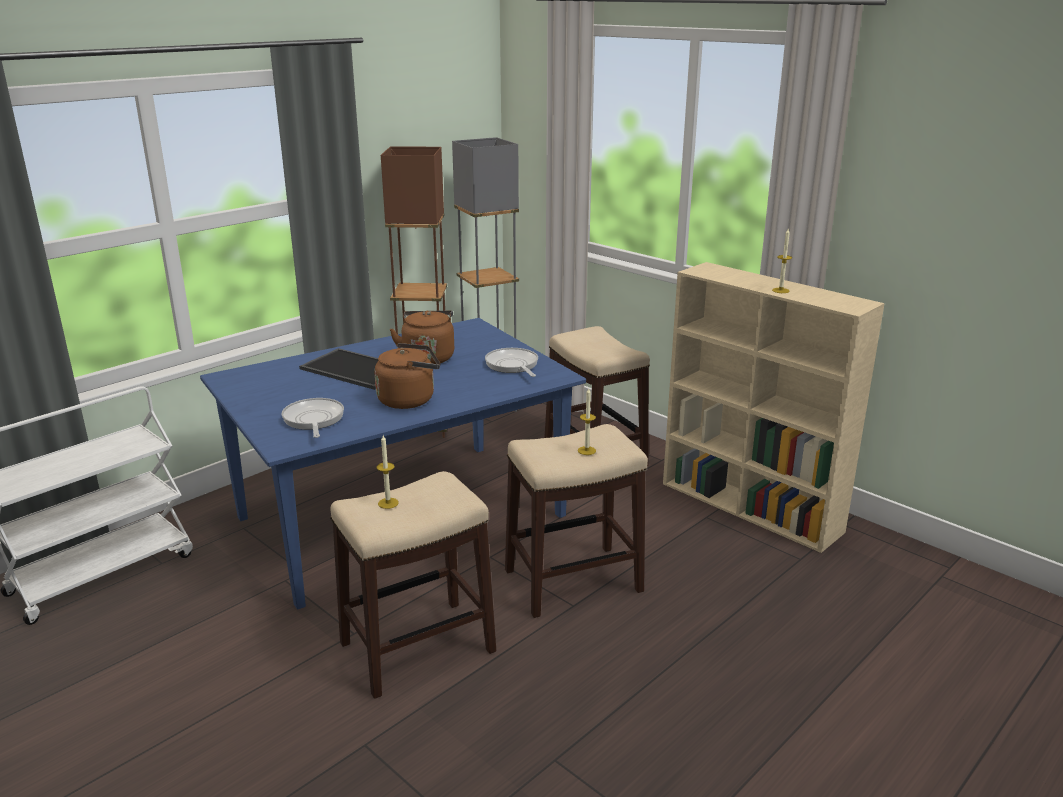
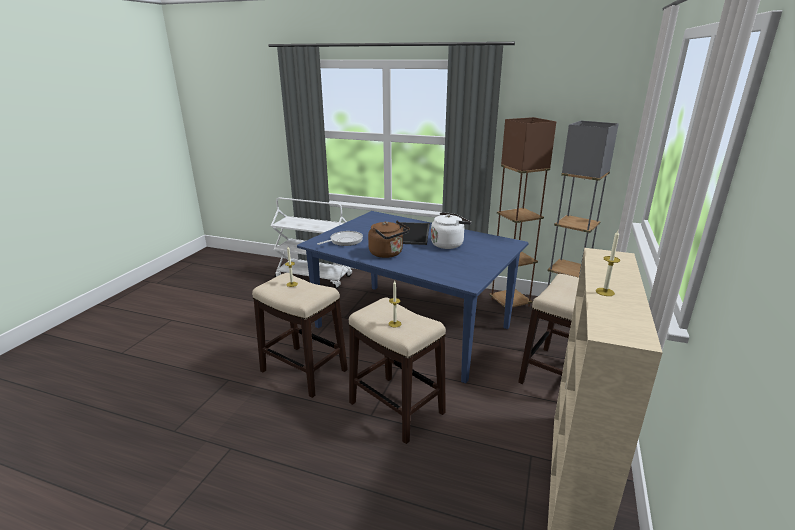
camera: 65 degrees right, 0 degrees up
(428, 357) = (448, 244): brown kettle -> white kettle
(513, 365) = (466, 267): frying pan -> none

